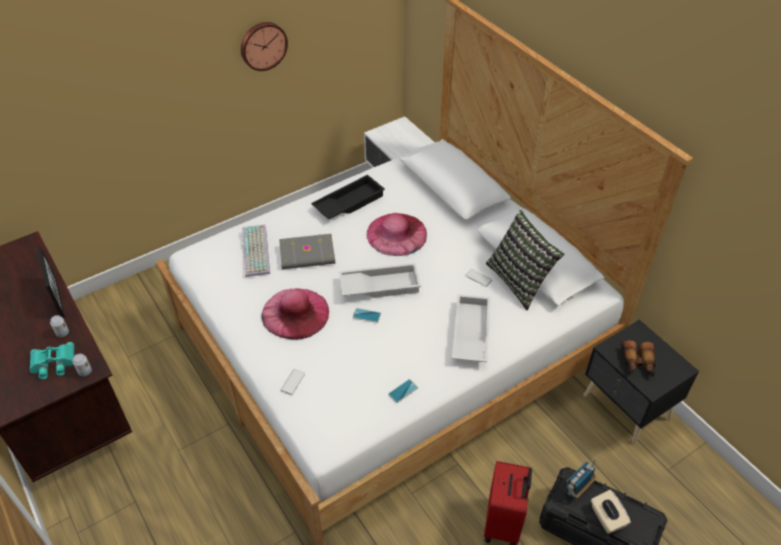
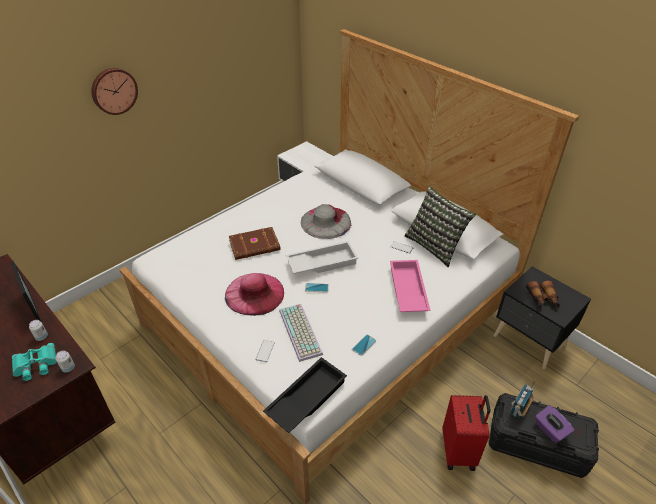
camera: 10 degrees left, 5 degrees down
(257, 251) = (210, 248): keyboard -> keyboard (301, 332)
(263, 45) = (193, 81): wall clock -> wall clock (113, 90)
(307, 254) = (255, 246): grey book -> brown book
(348, 202) = (279, 203): black tray -> black tray (306, 397)
(396, 234) = (326, 222): pink hat -> grey hat
(469, 333) = (407, 290): white tray -> pink tray
(606, 518) = (550, 430): beige tissue box -> purple tissue box

